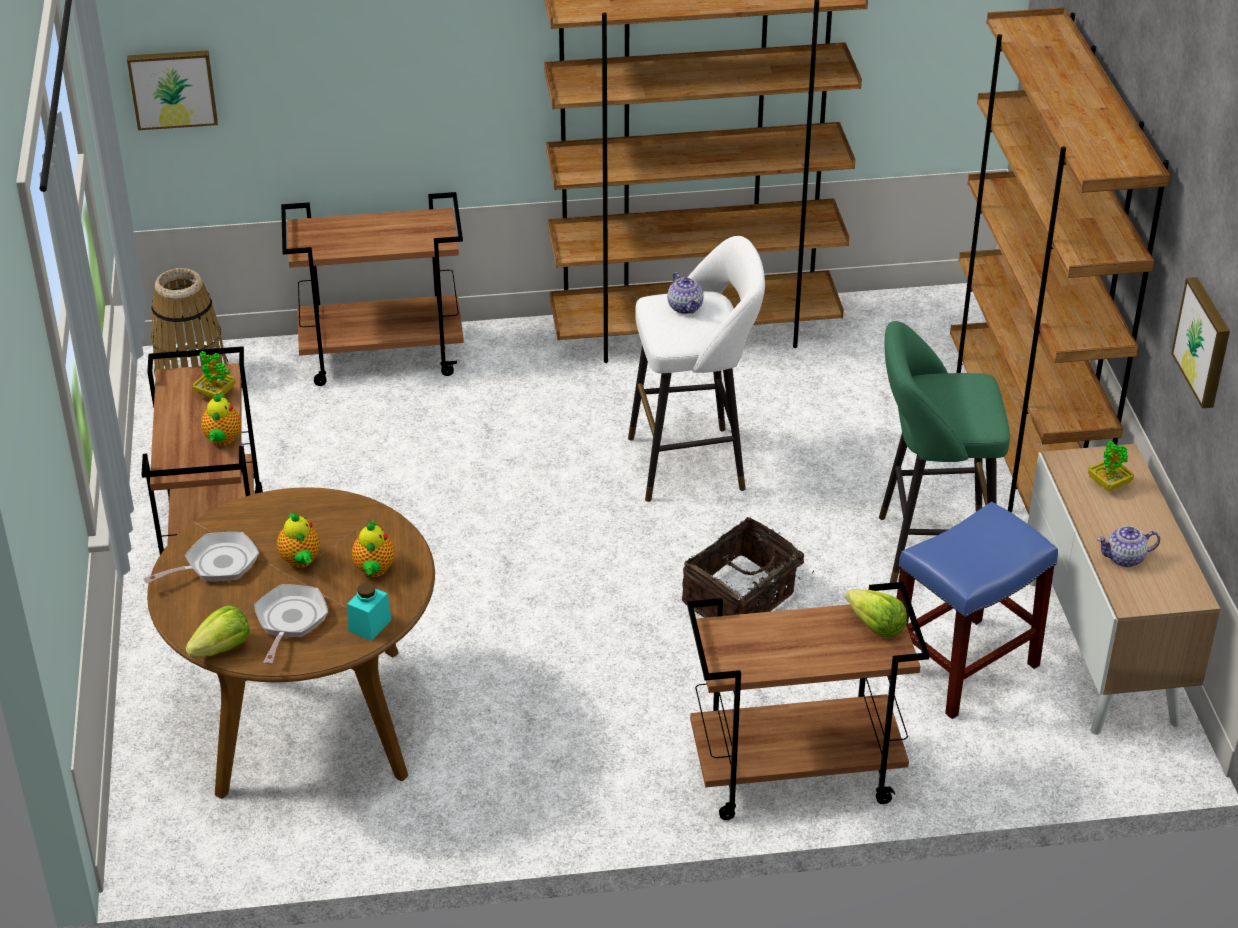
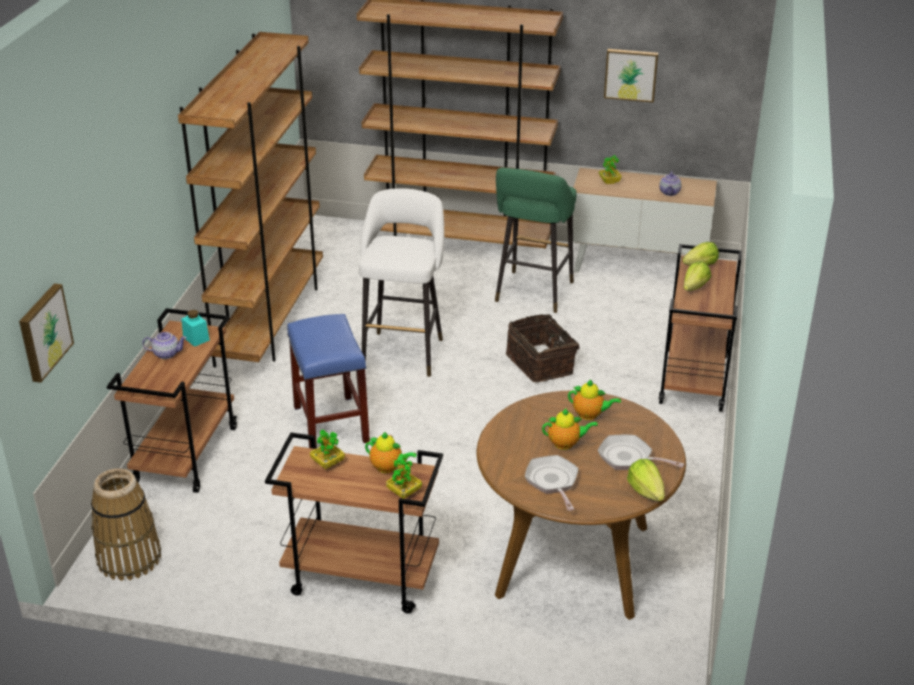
camera: 70 degrees left, 5 degrees down
(179, 462) = (404, 492): none -> potted plant
(369, 625) = (646, 426): turquoise jar -> turquoise jar (196, 338)
(685, 307) = (389, 248): teapot -> teapot (166, 354)
(799, 629) = (694, 287): none -> lettuce
(964, 666) = (631, 307): blue stool -> blue stool (330, 424)

